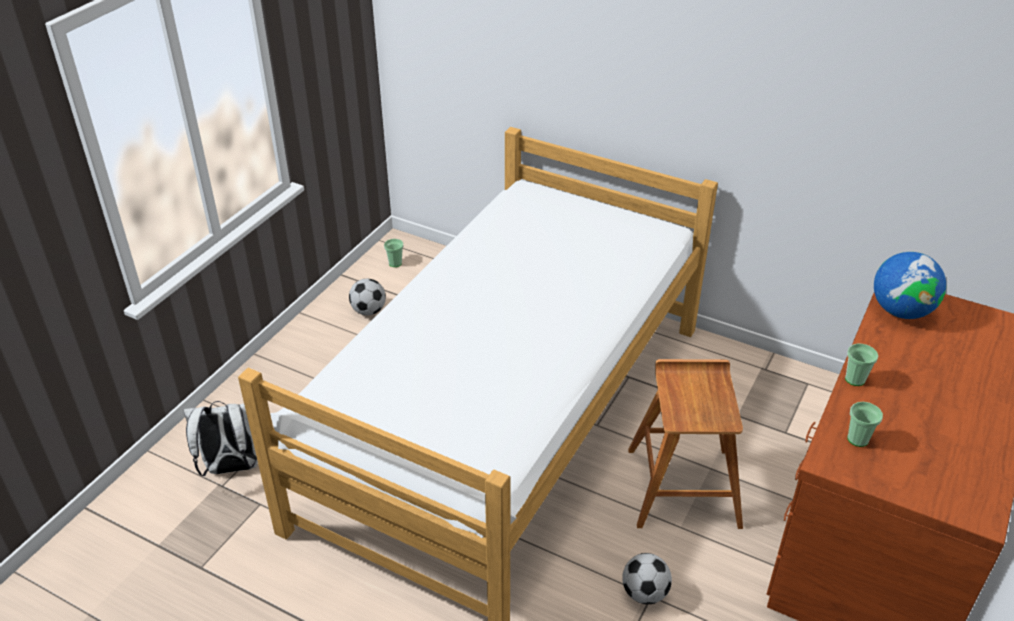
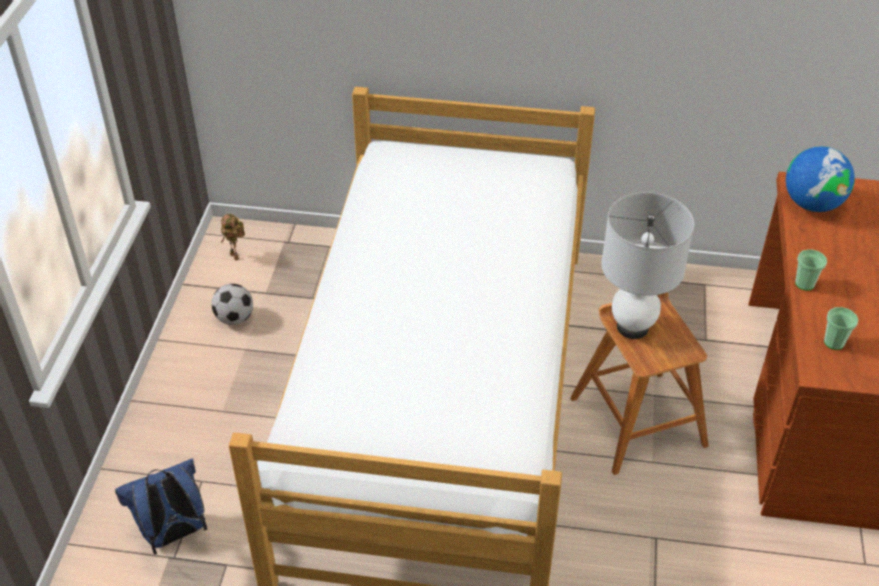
camera: 20 degrees left, 5 degrees up
(232, 467) = (174, 534): white backpack -> blue backpack
(395, 263) = (236, 256): cup -> toy robot
(644, 593) = (648, 536): football -> none
(681, 386) = (632, 327): none -> white table lamp

